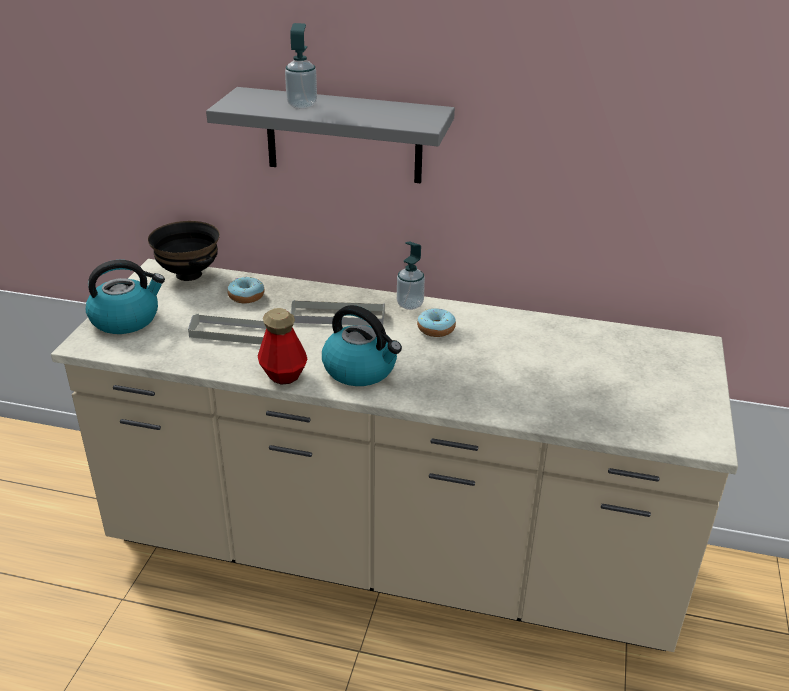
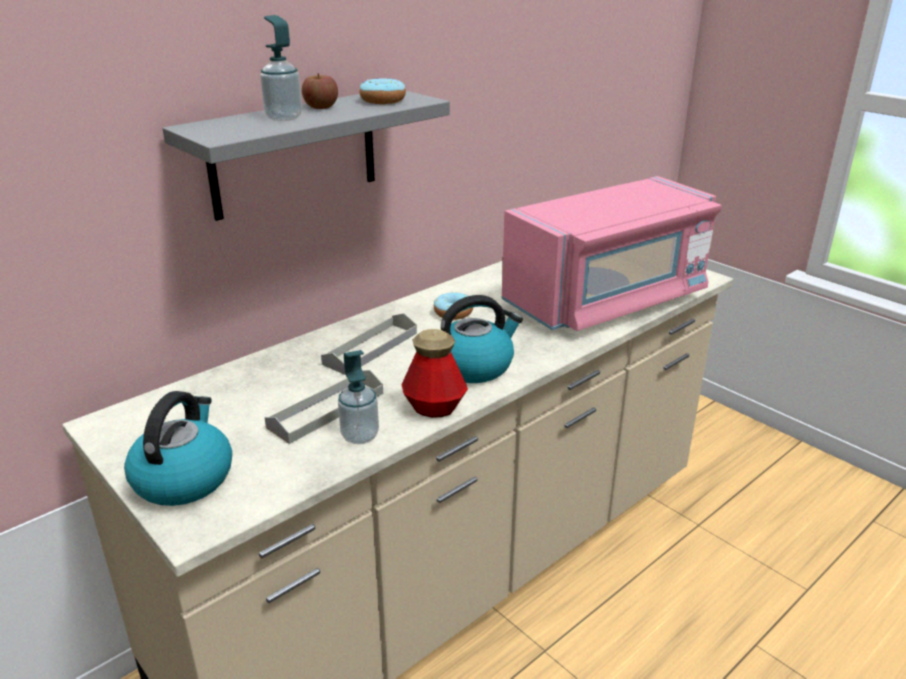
camera: 55 degrees left, 5 degrees down
(188, 275) = (152, 406): black bowl -> none
(246, 296) = (258, 384): donut -> donut (383, 100)
(349, 105) = (321, 107): none -> apple
(410, 304) = (399, 310): soap dispenser -> soap dispenser (360, 436)
(566, 397) = (607, 299): none -> pink microwave

